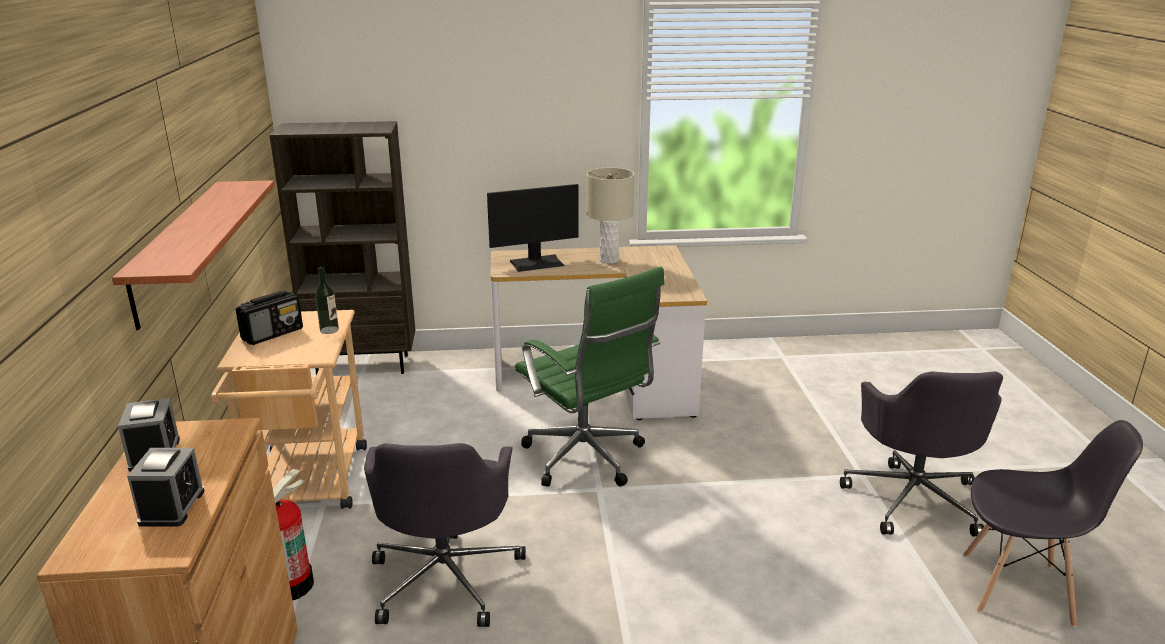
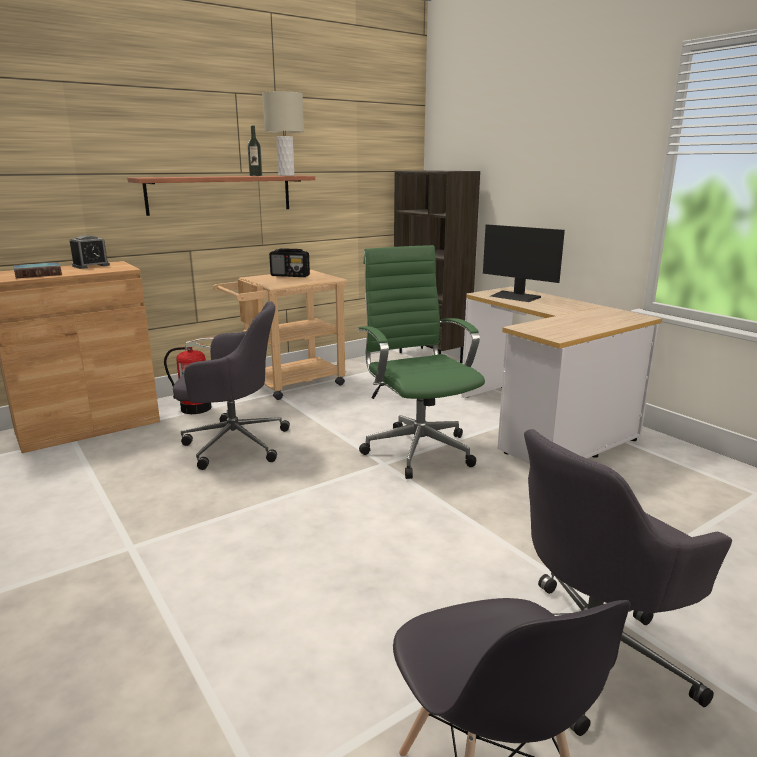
camera: 60 degrees right, 5 degrees down
(172, 507) = (39, 274): alarm clock -> book
(329, 330) = (310, 281): bottle -> bottle (255, 176)
(446, 577) = (233, 443): grey office chair -> grey office chair turned 150 degrees counterclockwise
(587, 460) = (417, 449): green office chair -> green office chair turned 135 degrees clockwise
(609, 260) = (570, 308): beige table lamp -> beige table lamp (286, 175)

